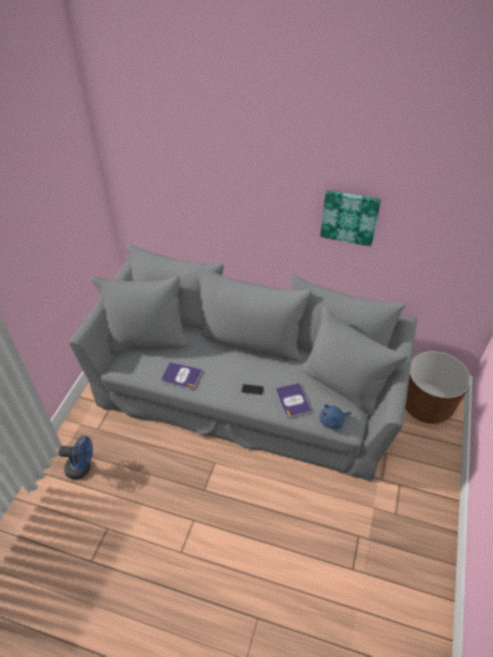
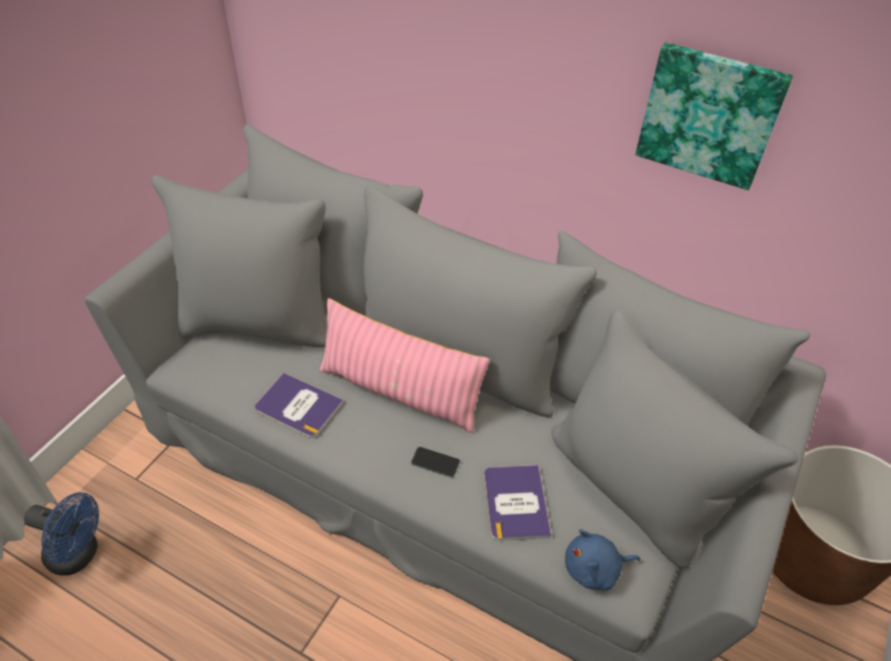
camera: 10 degrees right, 0 degrees up
(227, 361) = (399, 391): none -> pink pillow

